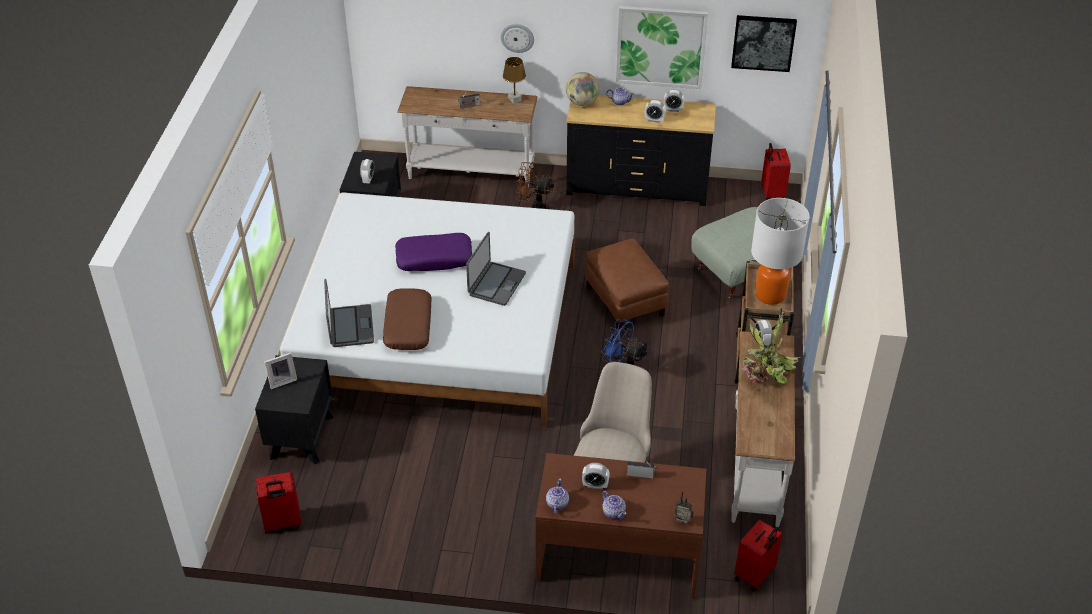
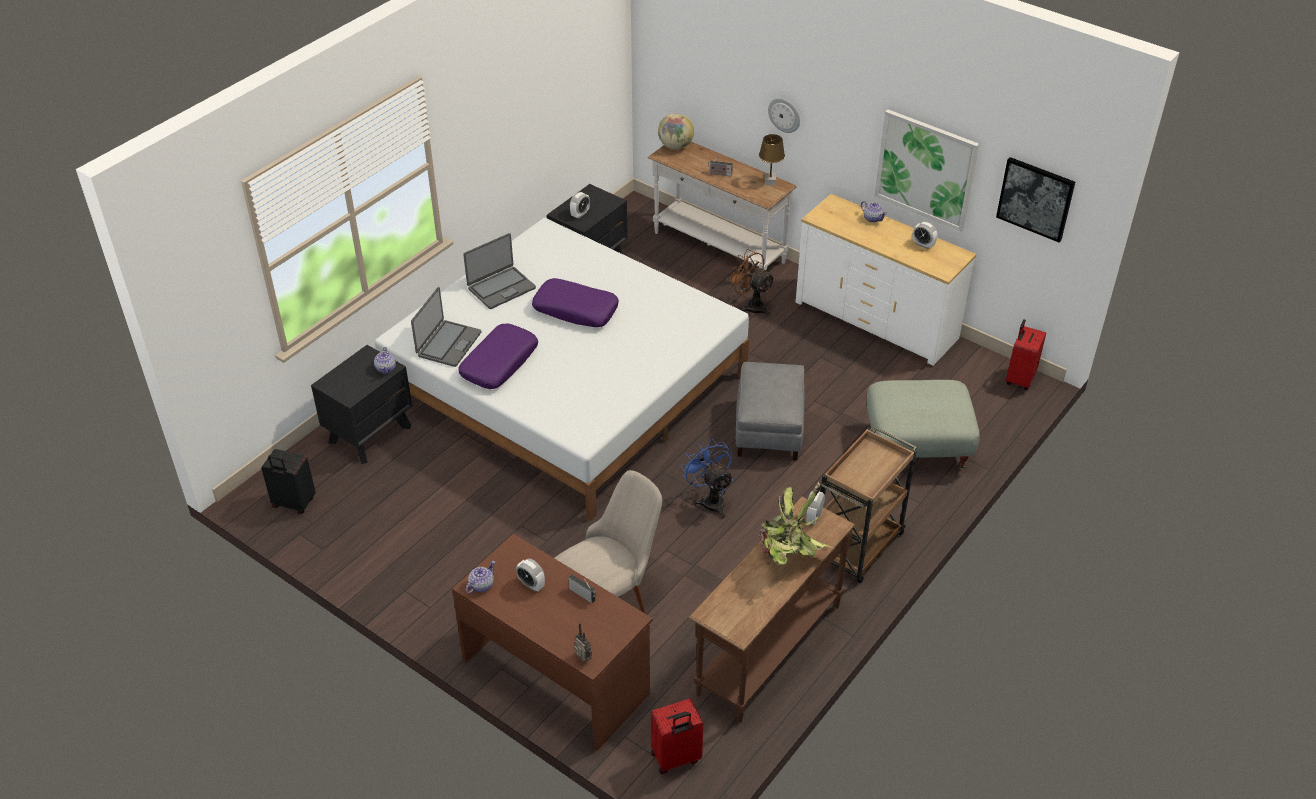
camera: 30 degrees right, 0 degrees up
(282, 380) = (353, 369): picture frame -> none
(282, 523) = (293, 504): red suitcase -> black suitcase
(407, 325) = (499, 363): brown pillow -> purple pillow
(496, 284) = (612, 356): laptop -> laptop (501, 288)
(582, 103) = (832, 206): globe -> globe (675, 146)
(613, 512) = (526, 618): teapot -> teapot (386, 368)
(625, 301) = (769, 430): brown ottoman -> grey ottoman
(637, 186) = (876, 320): black dresser -> white dresser
(654, 120) = (893, 249): alarm clock -> none
(754, 464) = (767, 648): white console table -> brown console table
(770, 294) = (866, 472): table lamp -> none

